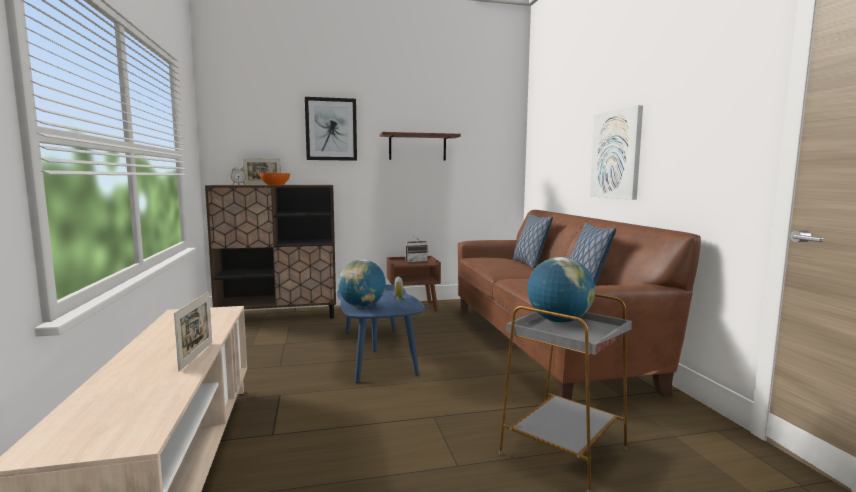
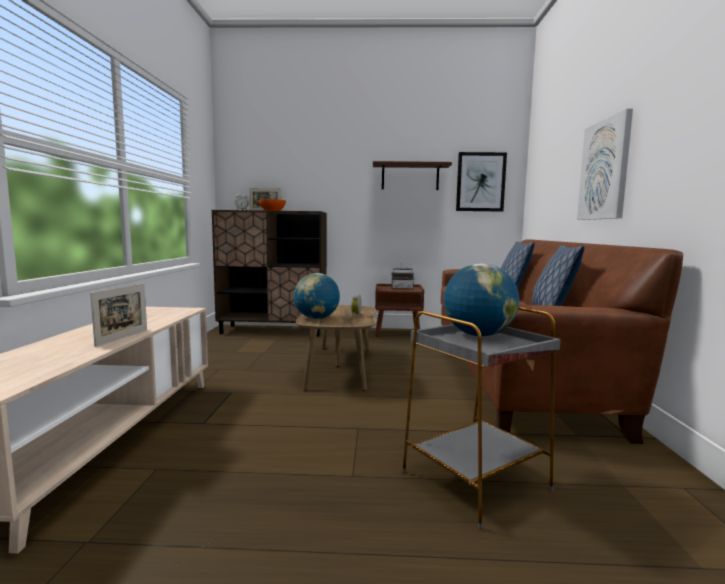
camera: 15 degrees right, 0 degrees up
(331, 129) = (328, 161): picture -> picture (480, 182)
(377, 352) = (339, 367): blue coffee table -> brown coffee table

